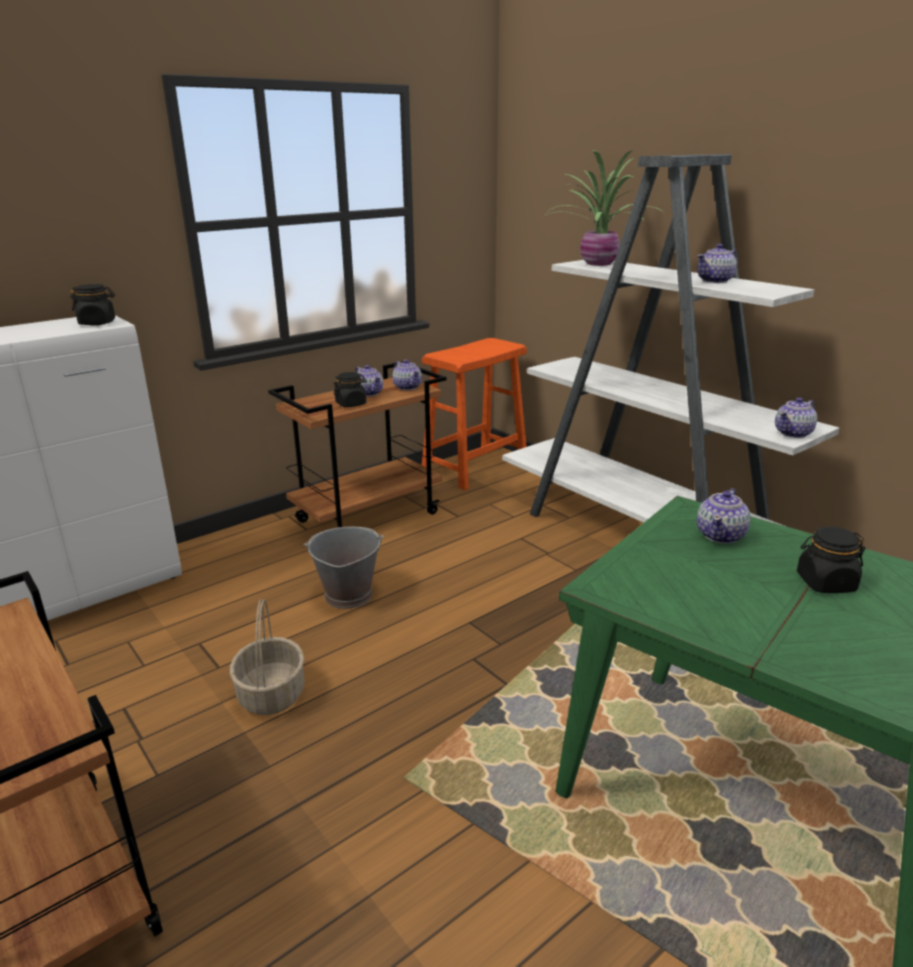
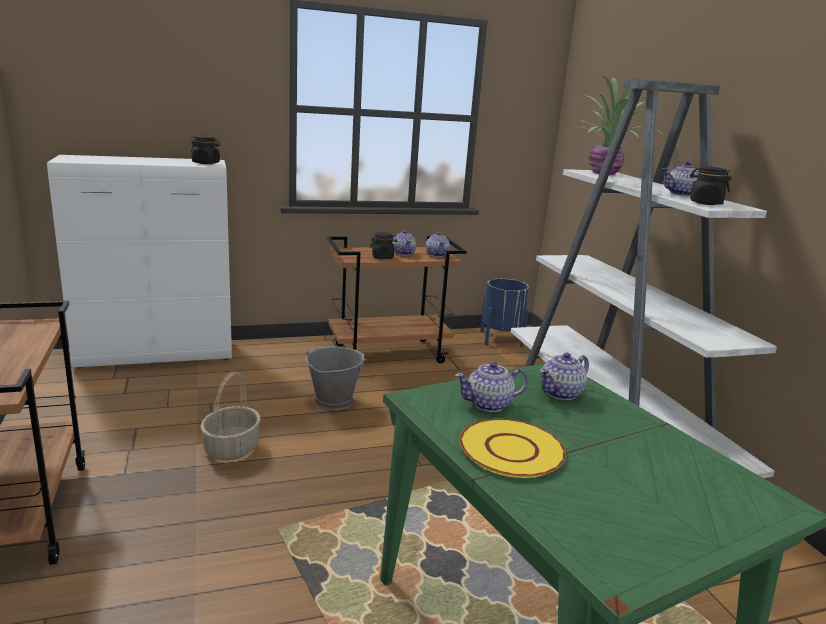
camera: 20 degrees right, 5 degrees down
(475, 467) = (501, 338): orange stool -> blue planter
(749, 618) = (512, 449): none -> yellow plate
(793, 433) = (722, 341): teapot -> teapot (489, 404)
(825, 583) = (613, 446): black jar -> black jar (705, 203)

